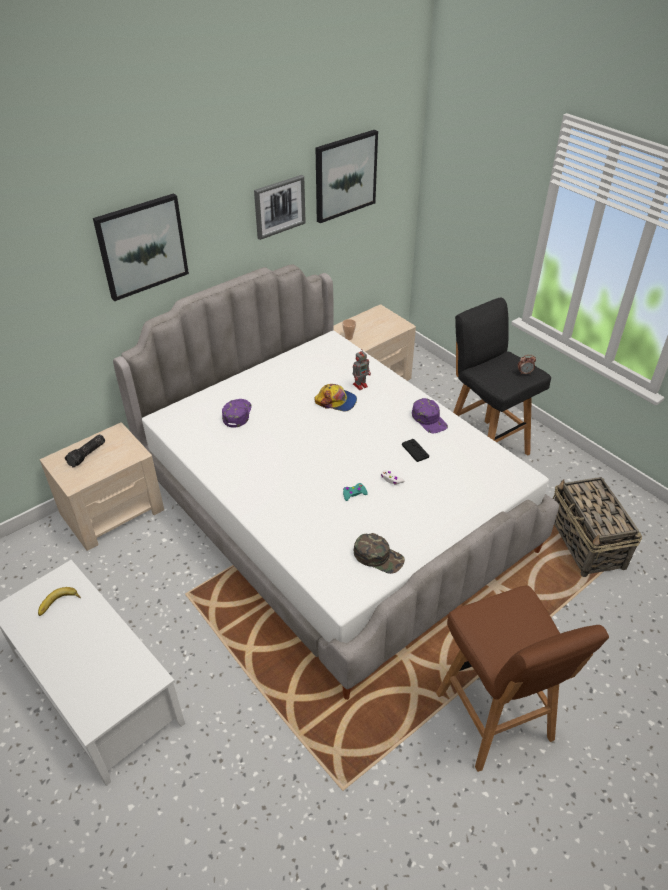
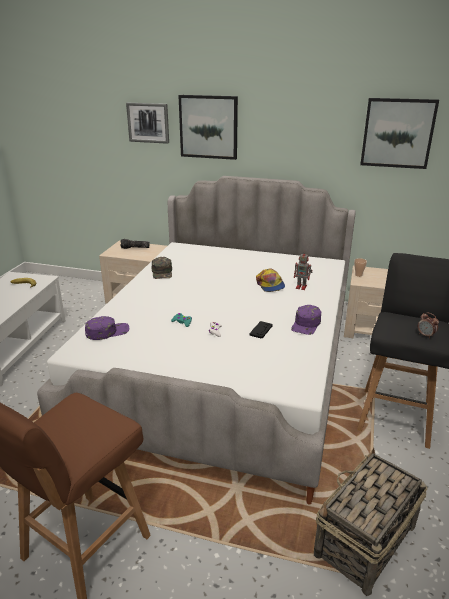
camera: 55 degrees right, 15 degrees down
(236, 414) = (210, 262): purple cap -> purple cap (107, 331)
(279, 206) = (325, 137): picture -> picture (148, 122)
(378, 557) = (126, 353): green cap -> green cap (162, 272)

